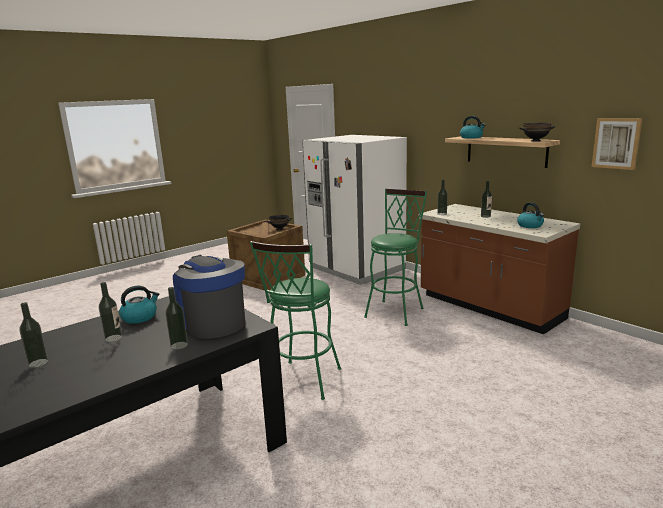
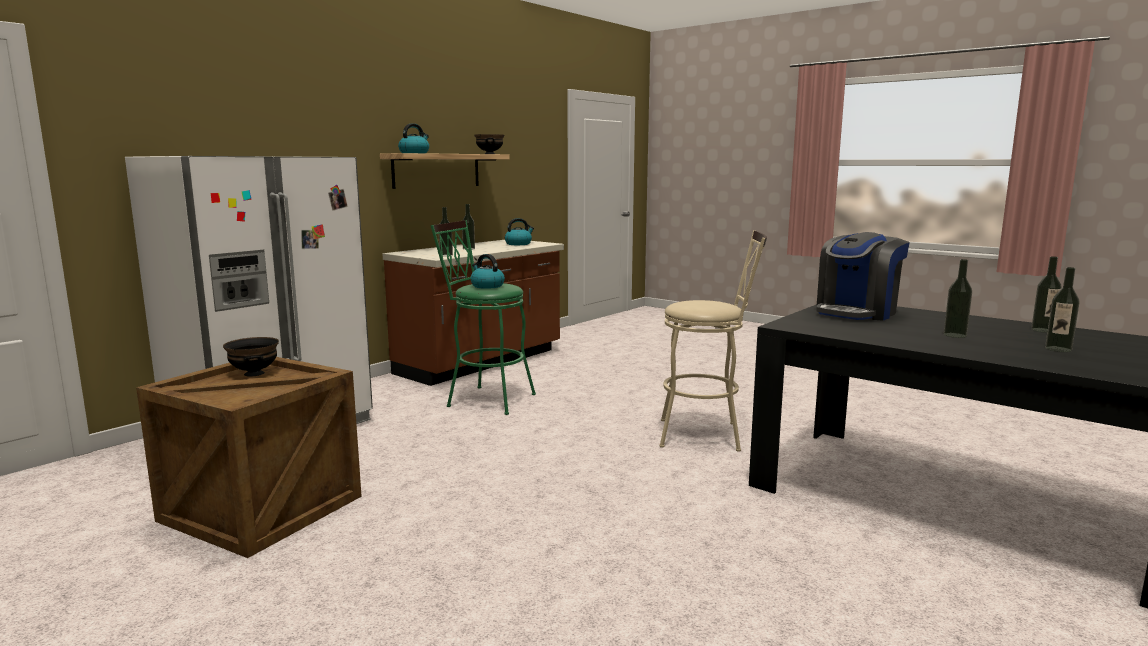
camera: 100 degrees left, 5 degrees down
(140, 317) = (891, 335): kettle -> kettle (487, 286)
(179, 345) = (921, 315): bottle -> bottle (1043, 330)
(302, 383) = (708, 435): green stool -> beige stool
(616, 143) = (524, 156): picture -> none

